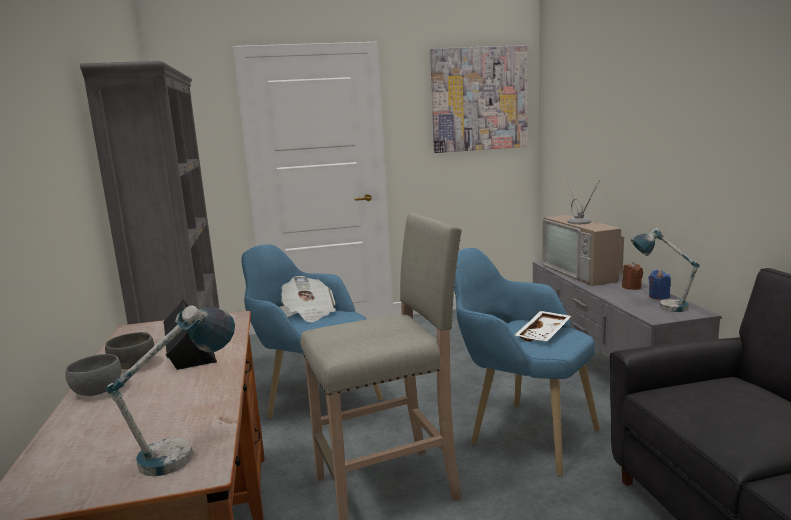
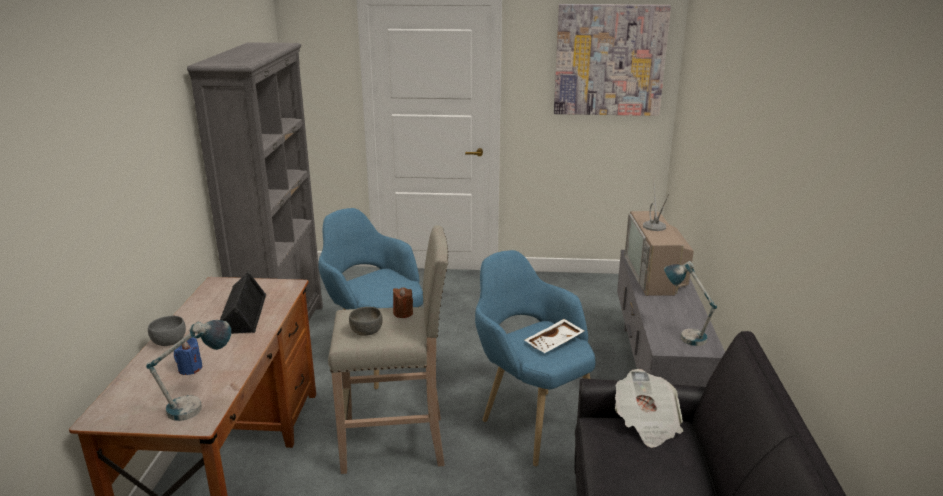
camera: 15 degrees right, 10 degrees up
(133, 364) = (200, 322): grey bowl -> grey bowl (366, 331)
(309, 313) = (379, 275): newspaper -> newspaper (646, 424)
(631, 287) = (681, 305): brown candle -> brown candle (403, 313)
(658, 296) = (694, 322): blue candle -> blue candle (190, 368)

